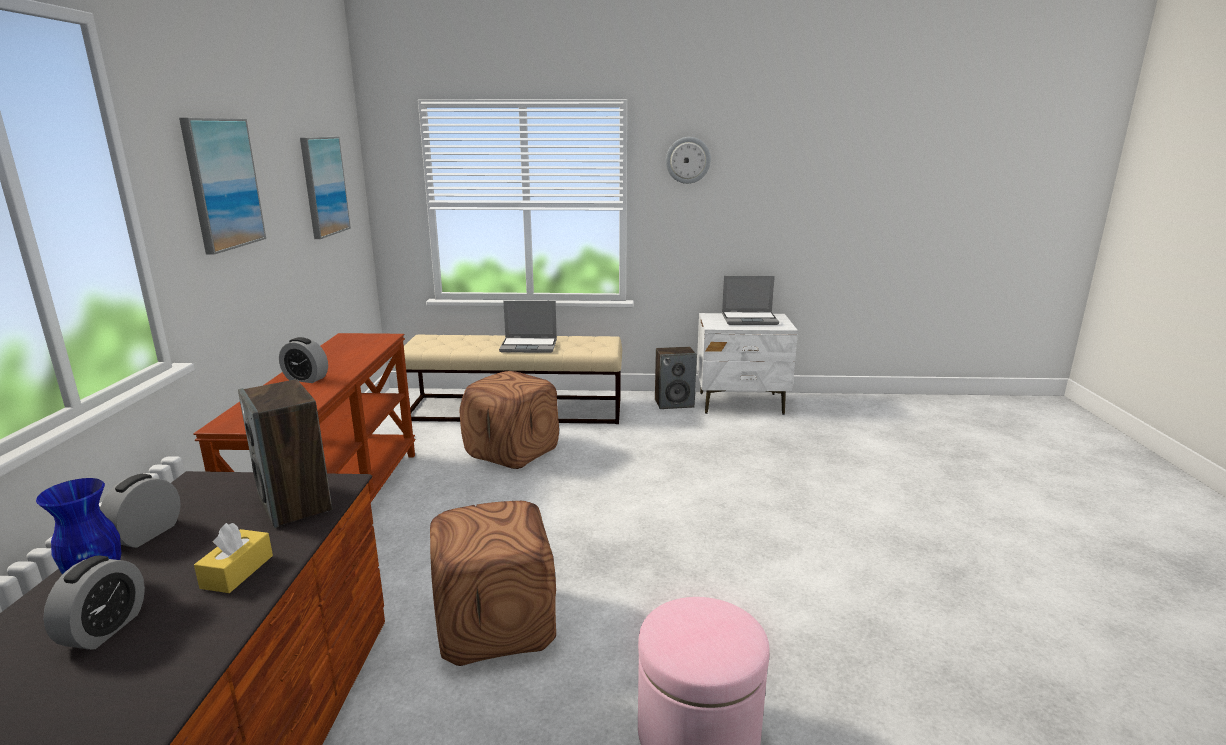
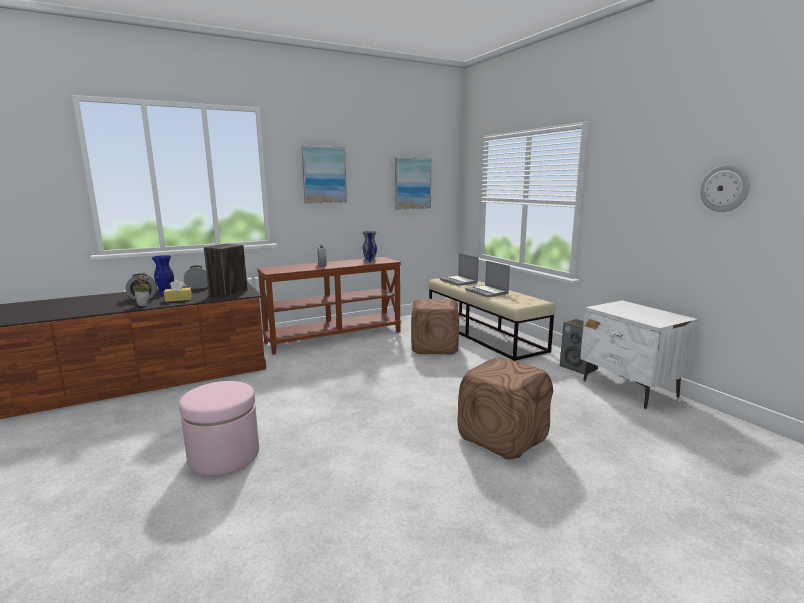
camera: 60 degrees right, 5 degrees down
(214, 628) = (144, 305): none -> potted plant
(352, 346) = (369, 261): none -> grey vase
(494, 626) = (277, 389): brown ottoman -> brown ottoman (501, 437)
(688, 160) = (625, 167): wall clock -> wall clock (724, 188)
(750, 319) = (645, 313): laptop -> laptop (459, 281)

